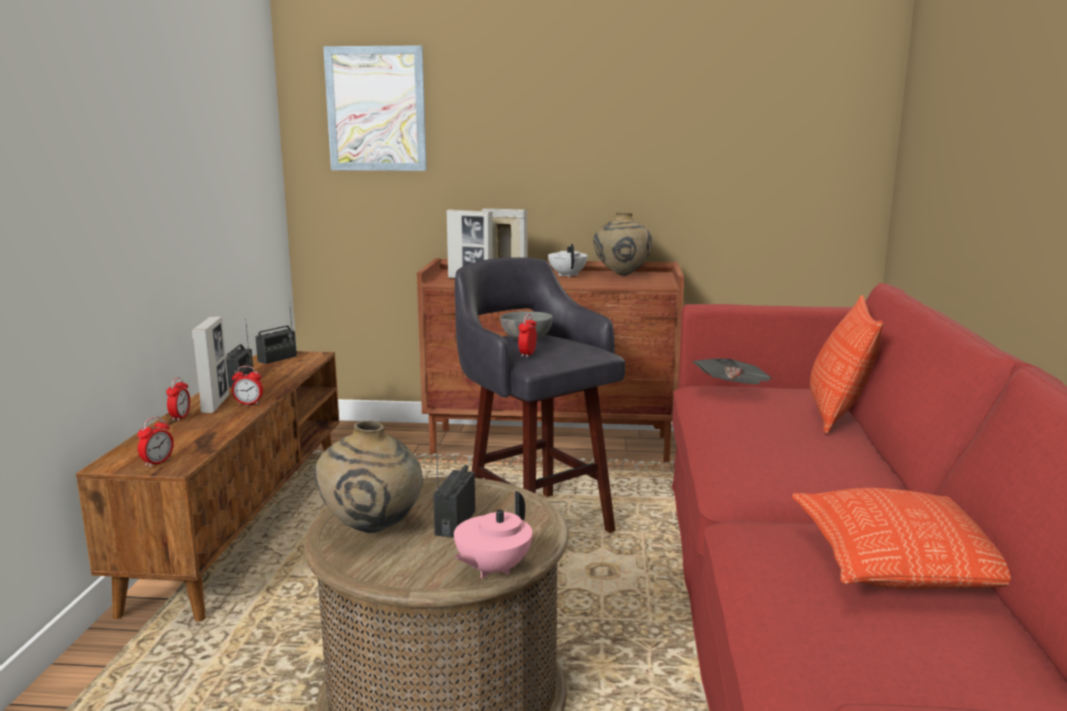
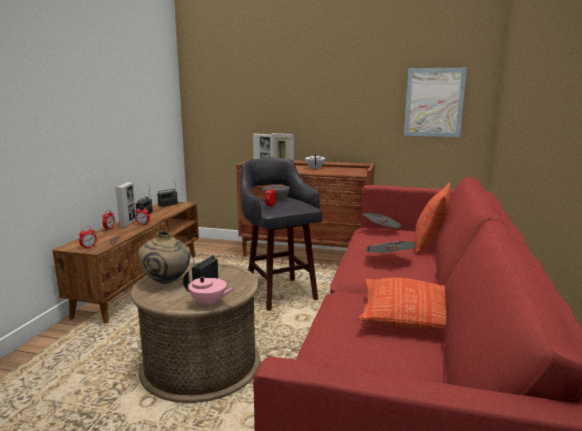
camera: 10 degrees right, 0 degrees up
(376, 109) = (225, 82): picture -> picture (434, 102)
(492, 569) = (209, 303): pink teapot -> pink teapot turned 120 degrees counterclockwise
(621, 275) = (343, 169): beige vase -> none
(786, 450) = (389, 260): none -> newspaper

